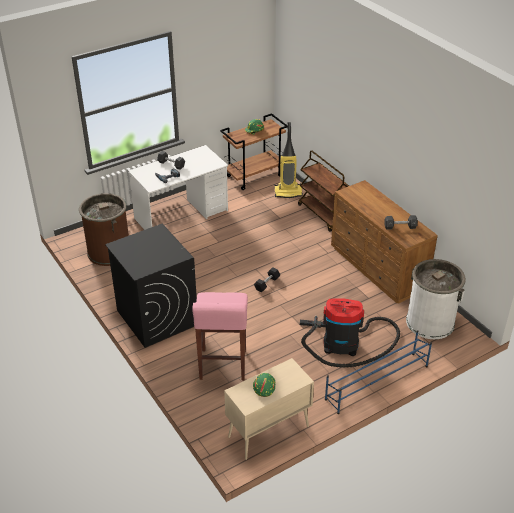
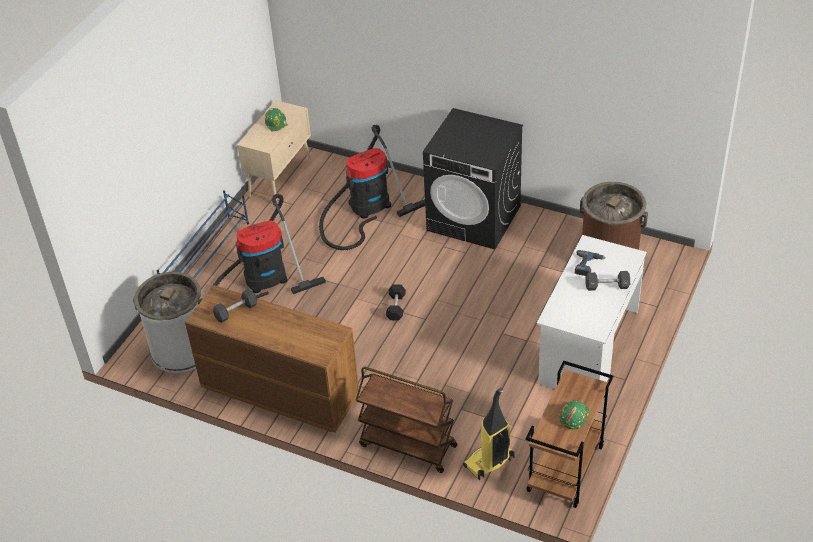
camera: 150 degrees right, 5 degrees up
(222, 365) = (366, 207): pink stool -> vacuum cleaner

